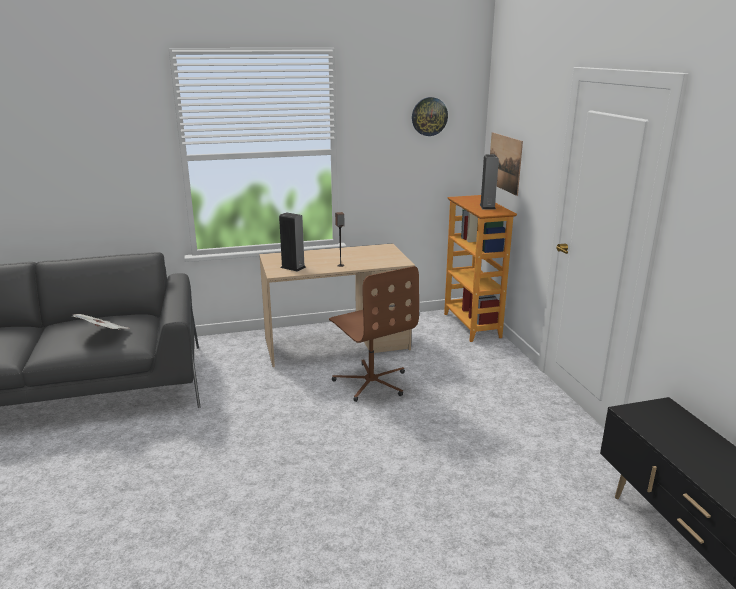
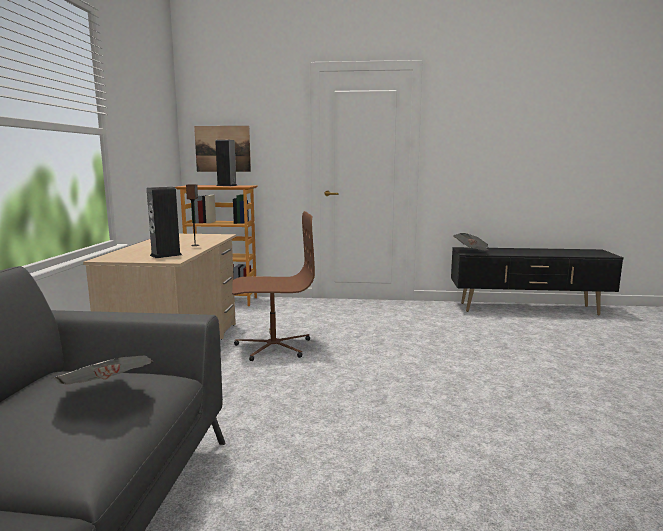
camera: 70 degrees left, 10 degrees down
(429, 116) = (153, 106): wall clock -> none
(645, 416) = (472, 252): none -> newspaper

